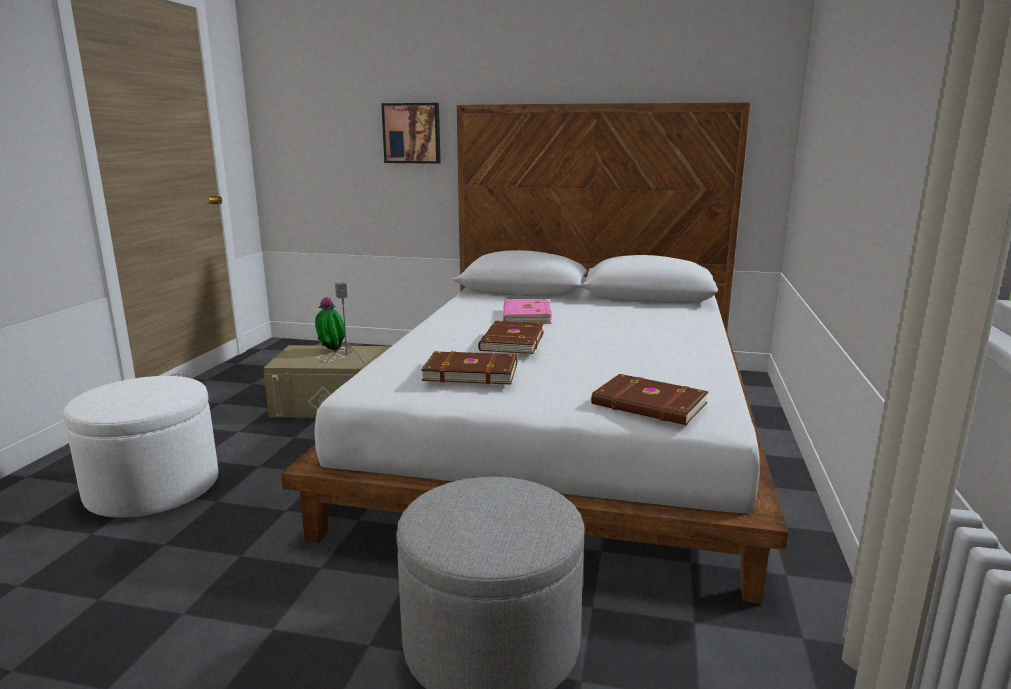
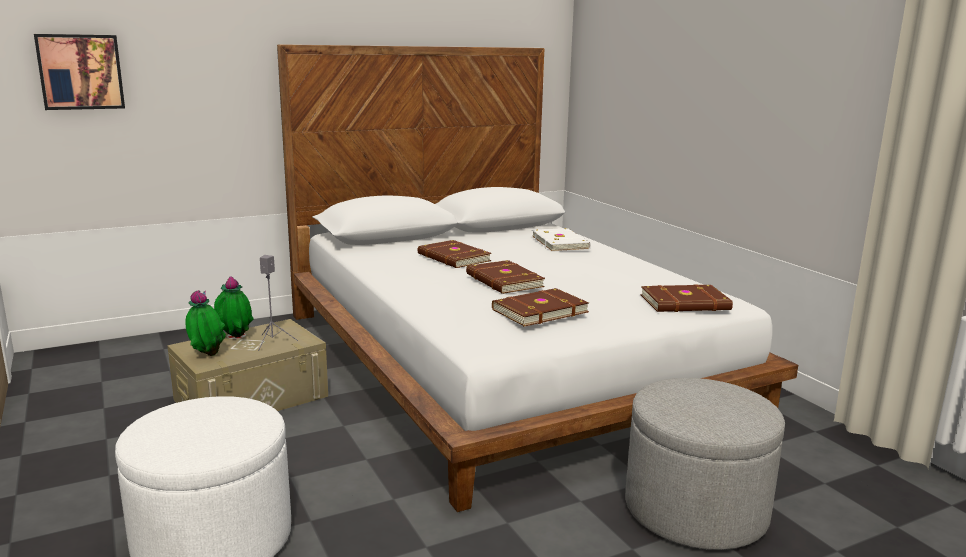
camera: 40 degrees left, 0 degrees up
(293, 357) = (207, 355): none -> potted plant
(412, 133) = (215, 75): picture -> picture (80, 72)
(525, 315) = (453, 258): pink book -> brown book
(666, 321) = (561, 243): none -> white book

